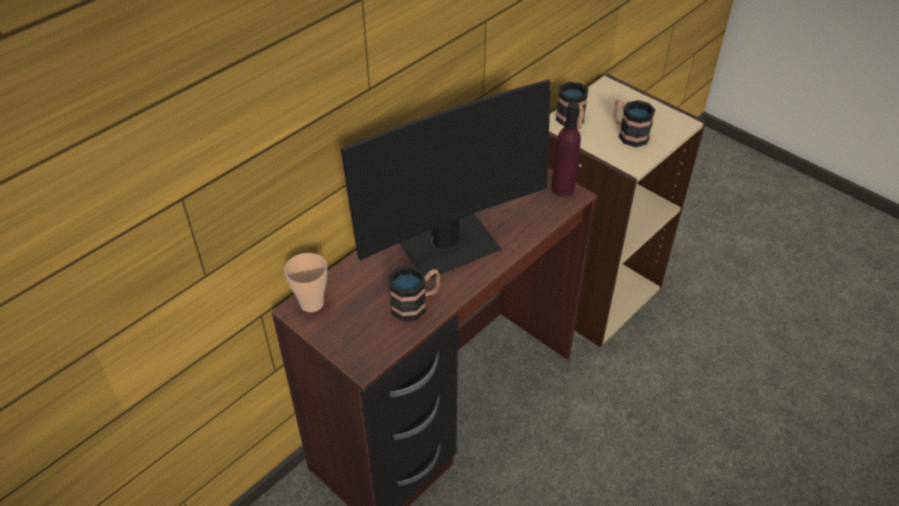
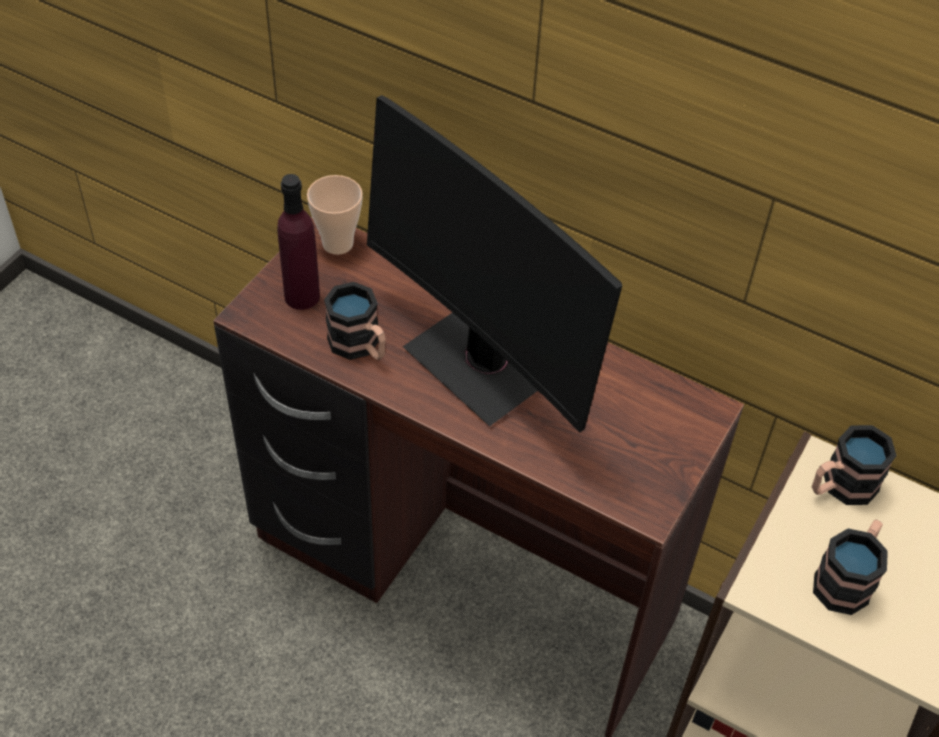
camera: 75 degrees right, 5 degrees up
(562, 188) = (659, 492): purple bottle -> purple bottle (302, 296)

